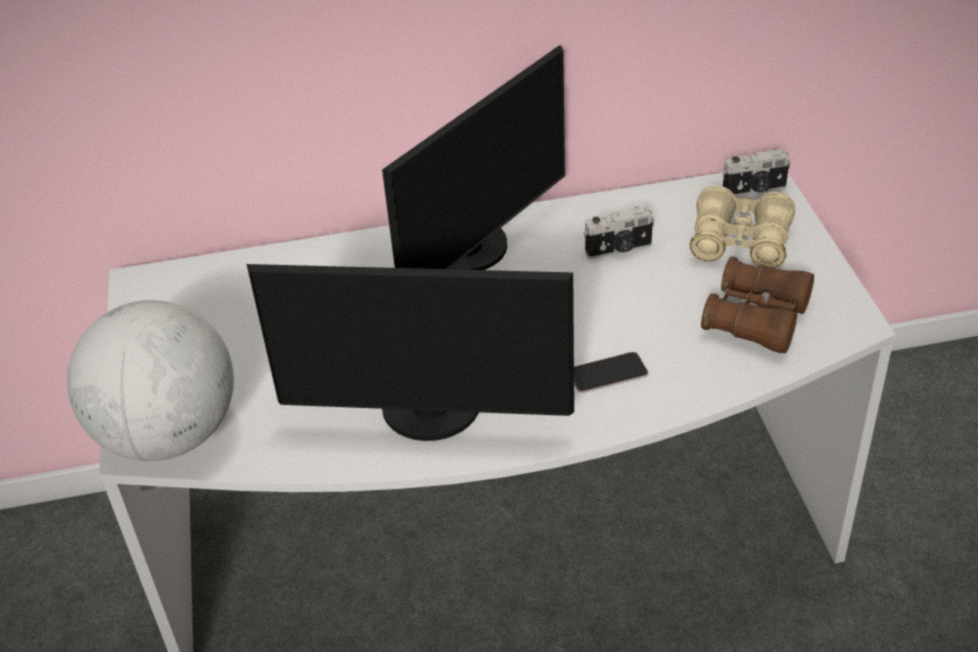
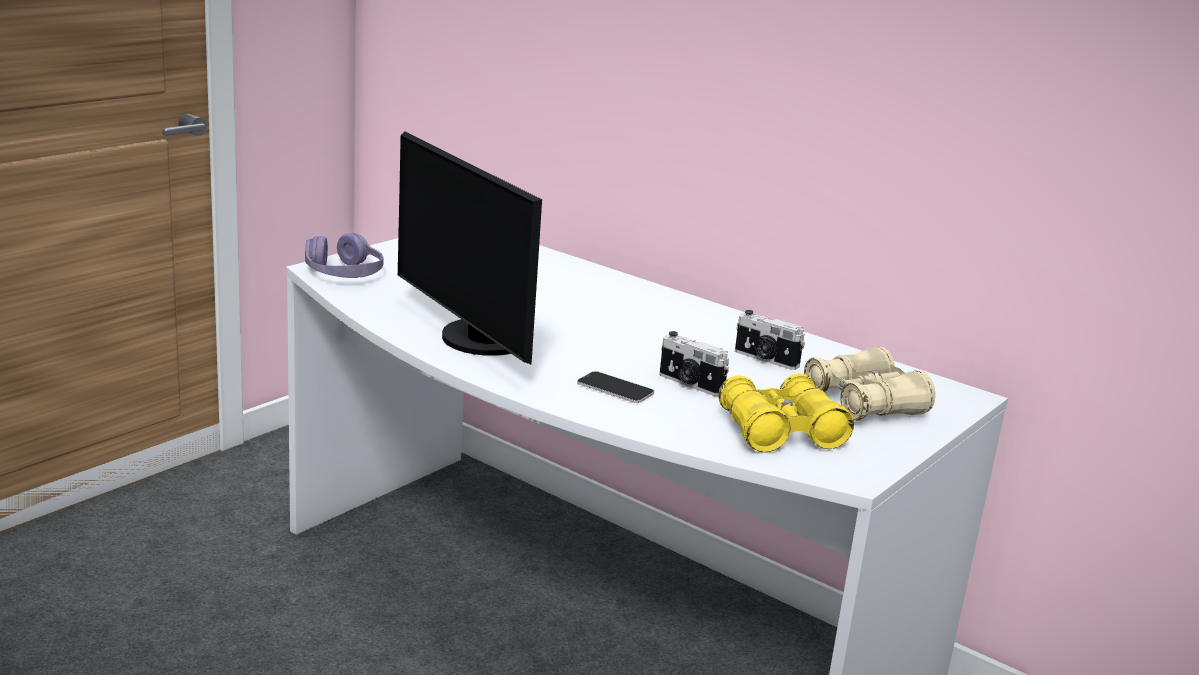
camera: 45 degrees right, 20 degrees down
(169, 435) = (344, 274): globe -> purple headphones
(472, 250) = (670, 311): monitor -> none
(755, 190) = (946, 394): camera -> camera (690, 384)
(757, 319) = (780, 431): brown binoculars -> yellow binoculars

